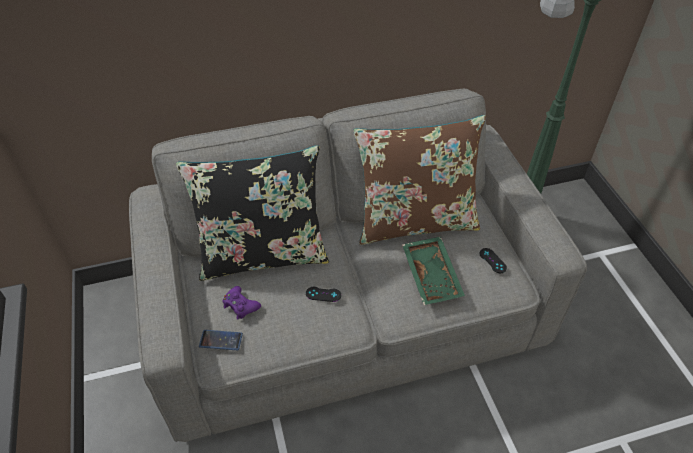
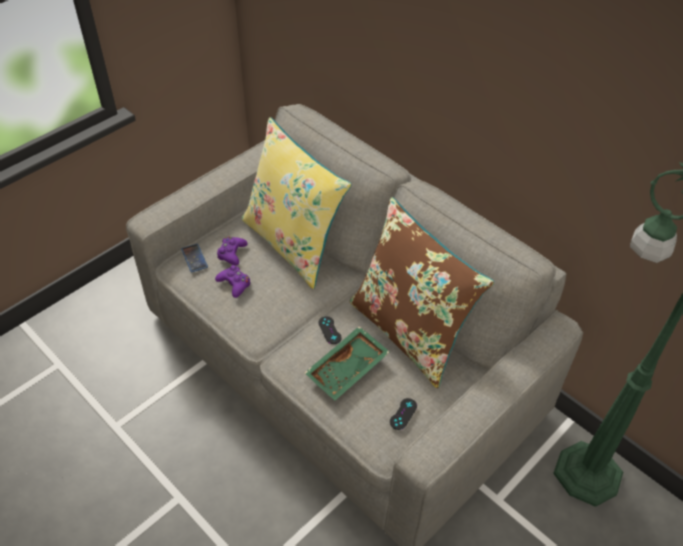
camera: 60 degrees right, 0 degrees up
(263, 254) = (293, 243): black pillow -> yellow pillow
(282, 318) = (234, 284): none -> purple game controller
(323, 294) = (275, 299): black game controller -> black game controller (329, 330)

